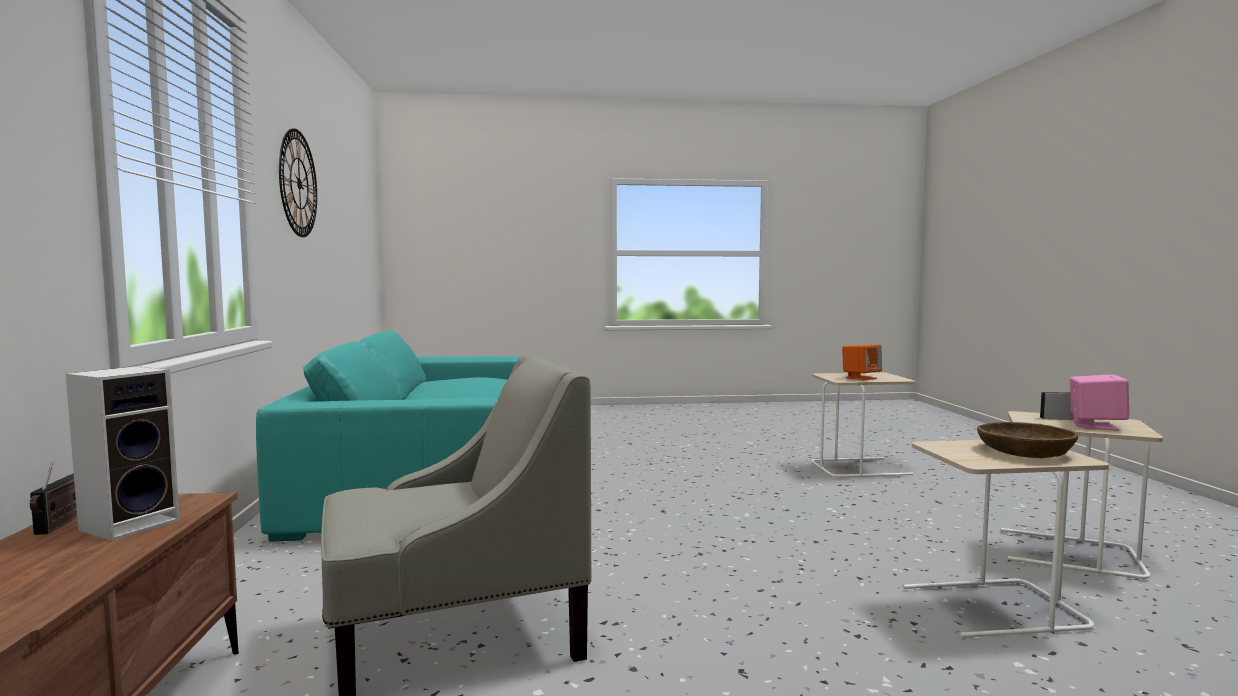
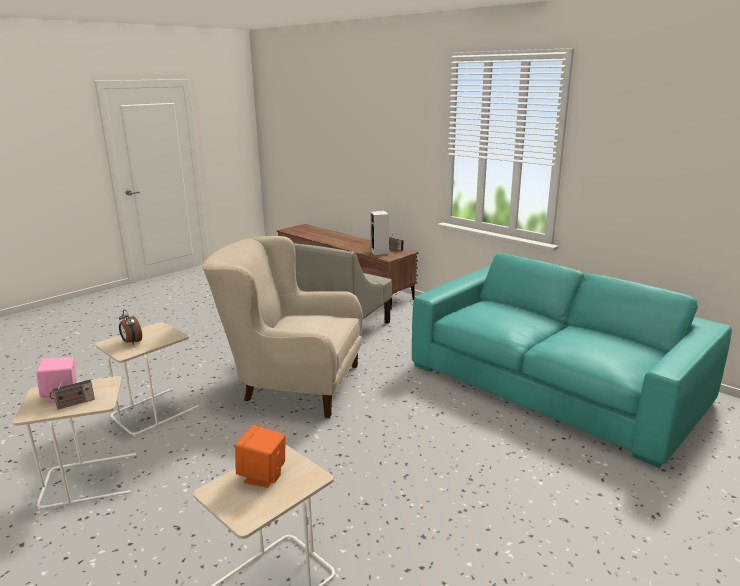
camera: 140 degrees right, 15 degrees up
(298, 183) = (657, 148): wall clock -> none
(717, 571) = (291, 385): none -> beige armchair
(1024, 452) = (131, 342): brown bowl -> alarm clock

